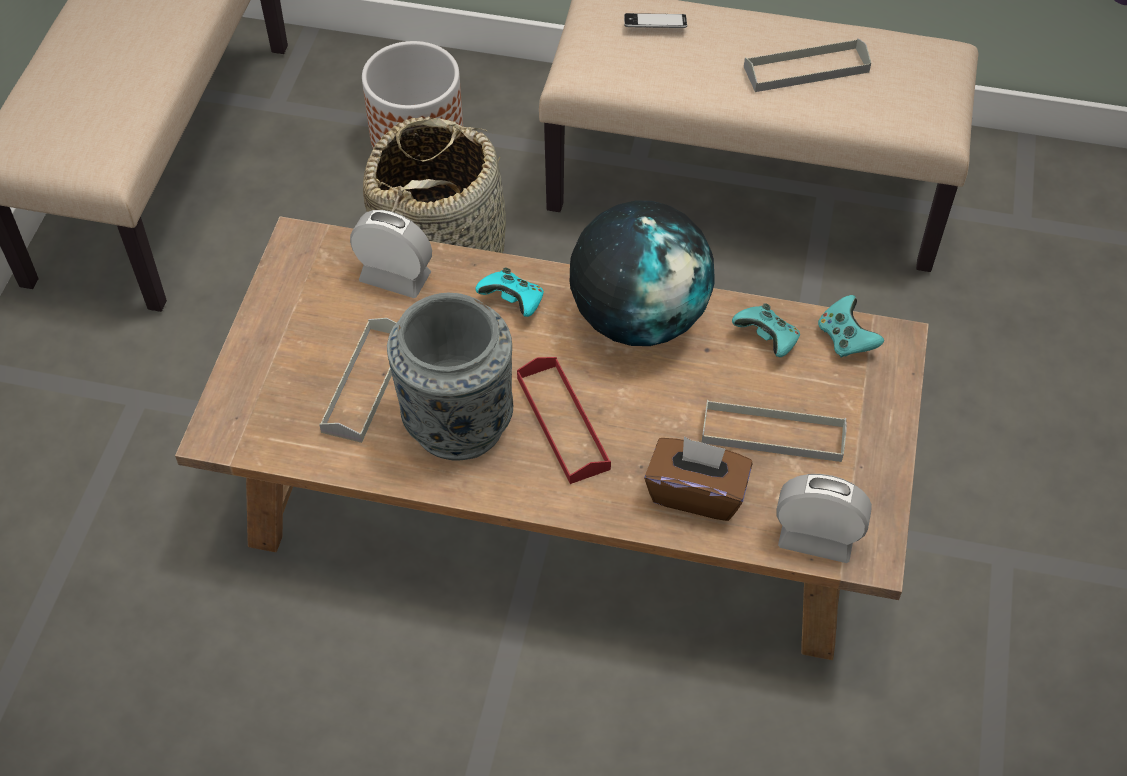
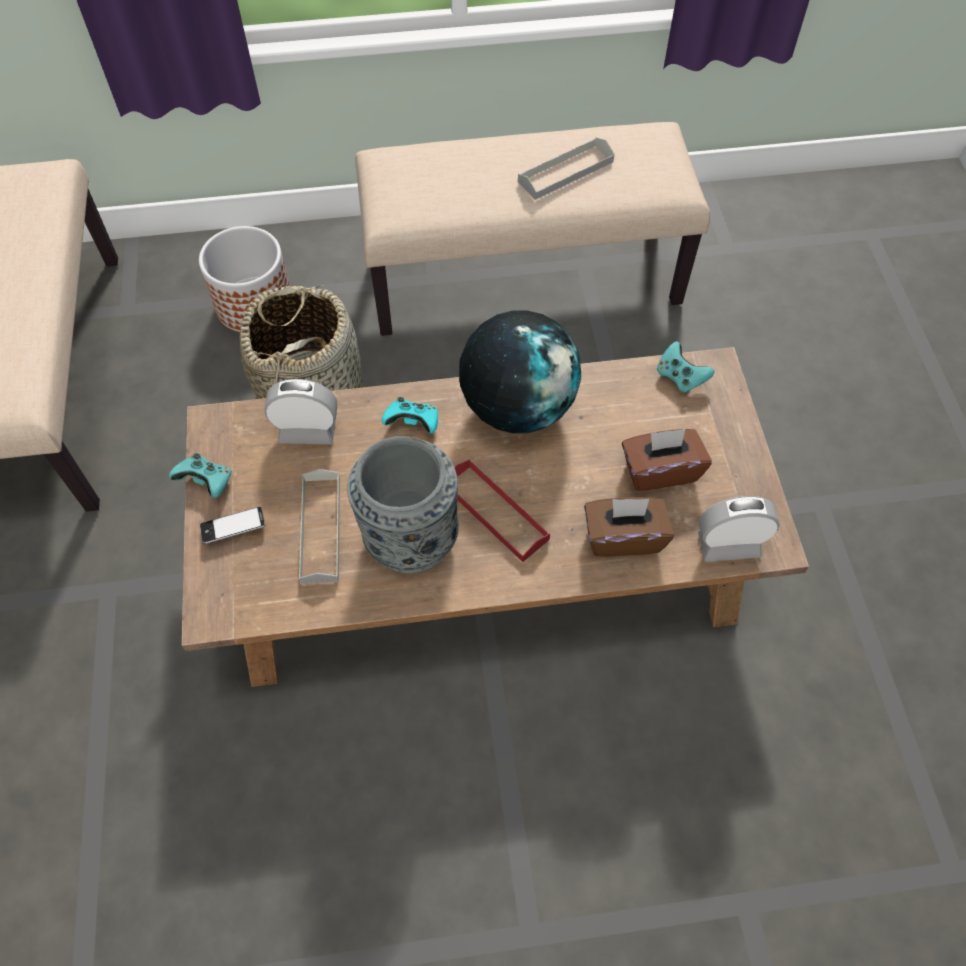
camera: 20 degrees left, 5 degrees up
(655, 25) = (435, 165): phone -> phone (234, 528)
(767, 340) = (623, 395): turquoise game controller -> turquoise game controller (207, 483)
(773, 434) = (660, 470): grey tray -> brown tissue box

